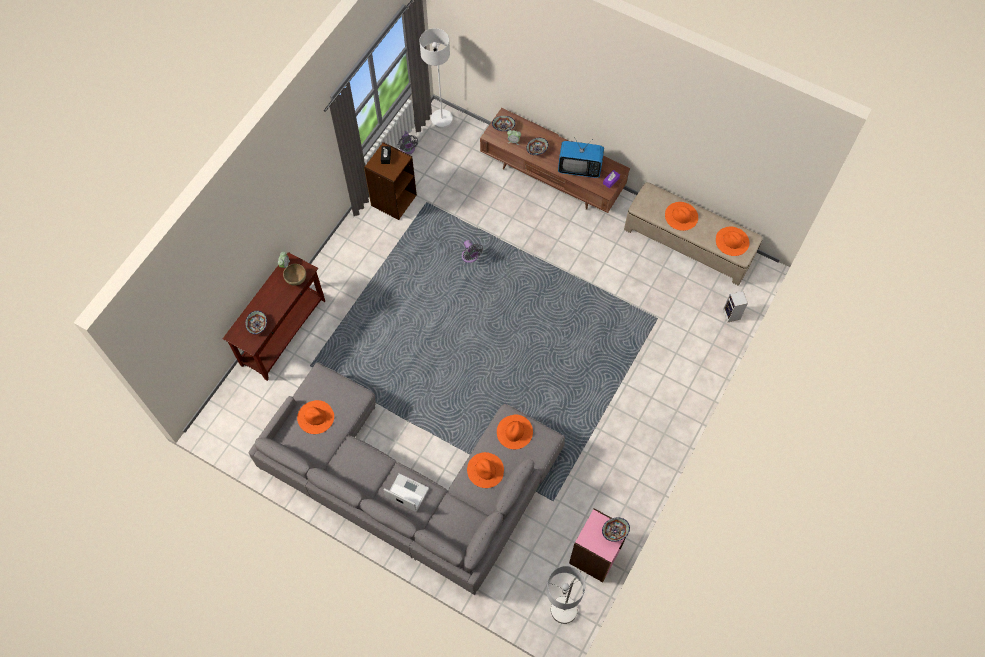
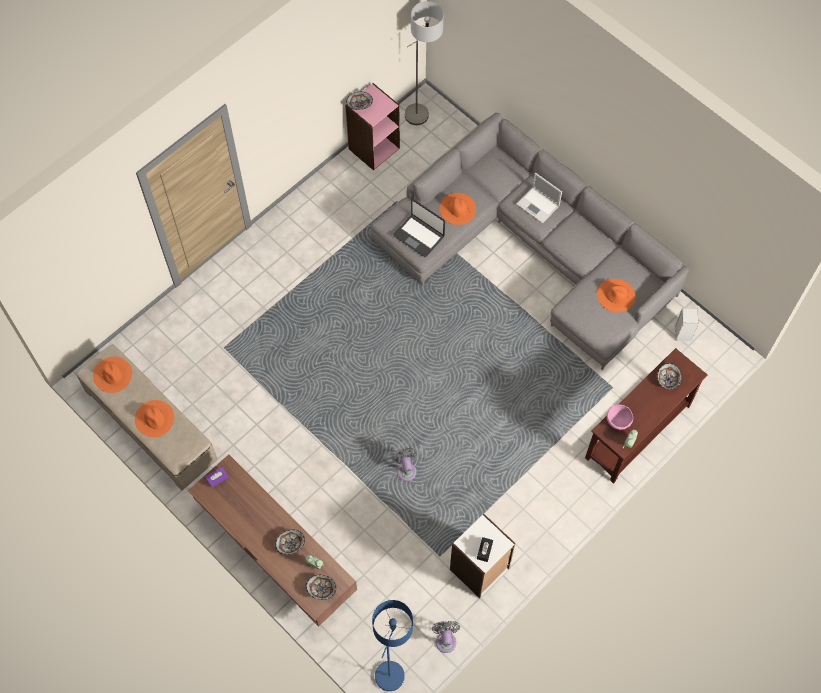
camera: 165 degrees left, 0 degrees up
(296, 279) = (617, 422): brown bowl -> pink bowl
(393, 200) = (480, 569): brown bookcase -> white bookcase
(441, 125) = (393, 667): white floor lamp -> blue floor lamp
(514, 431) = (419, 235): orange hat -> laptop
(579, 168) = (248, 505): television -> none
(732, 315) = (143, 331): speaker -> speaker (682, 333)

